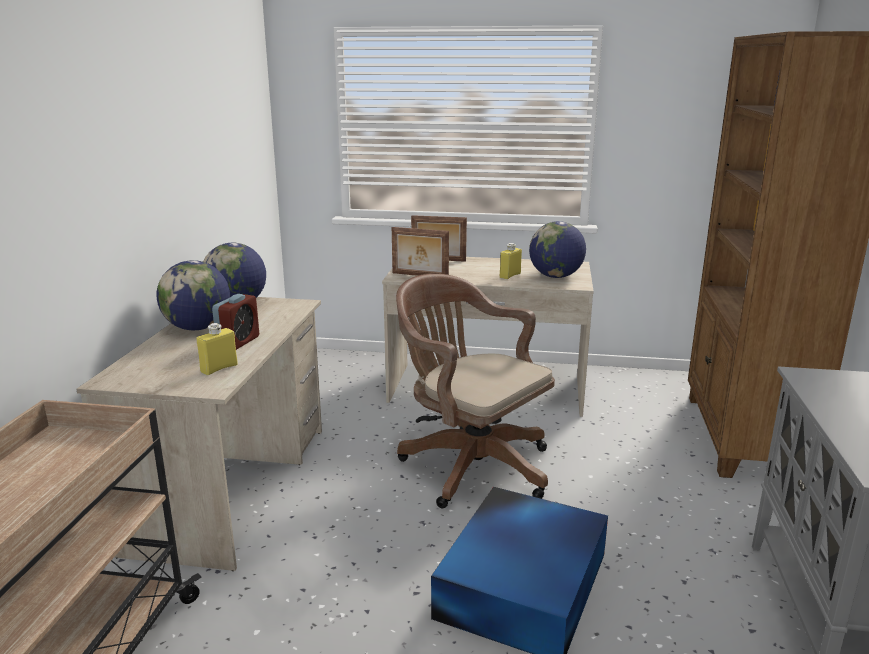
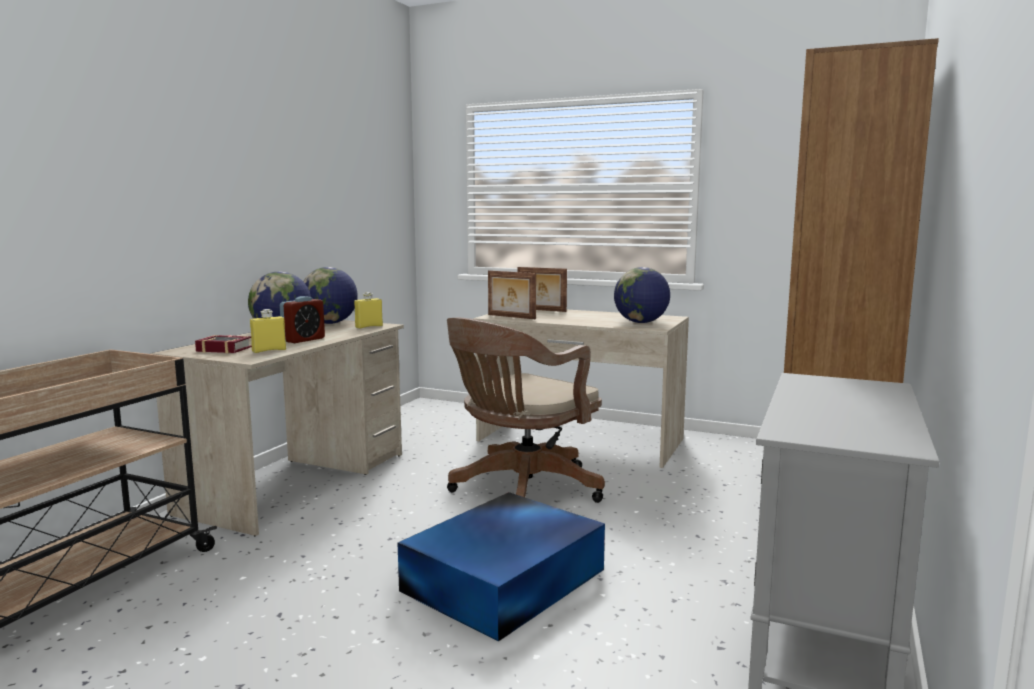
camera: 15 degrees right, 10 degrees down
(161, 371) = (223, 349): none -> book
(470, 464) = (521, 490): brown office chair -> brown office chair turned 105 degrees counterclockwise
(510, 276) = (596, 320): yellow bottle -> yellow bottle (369, 327)

